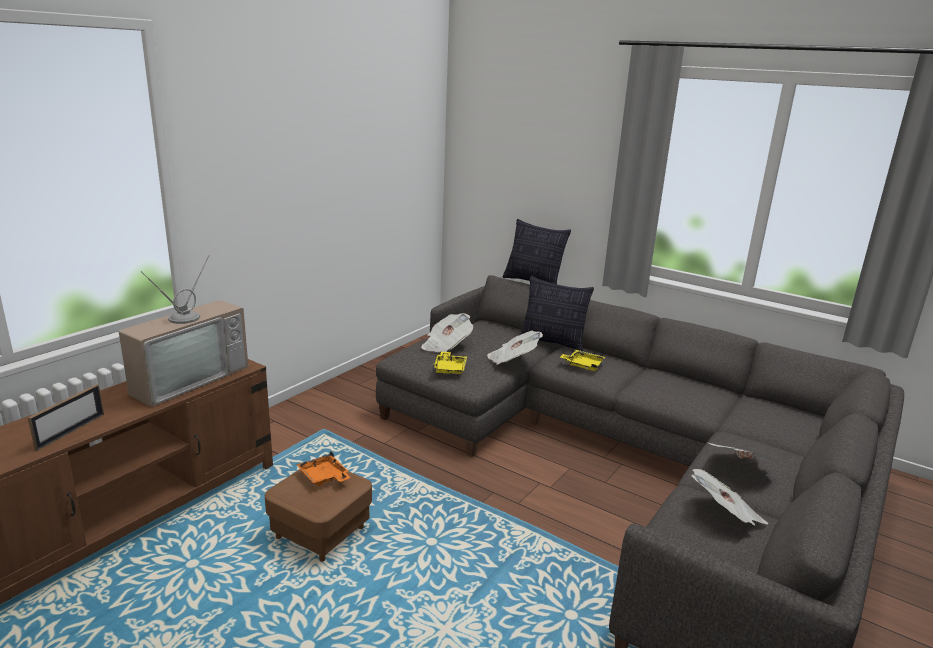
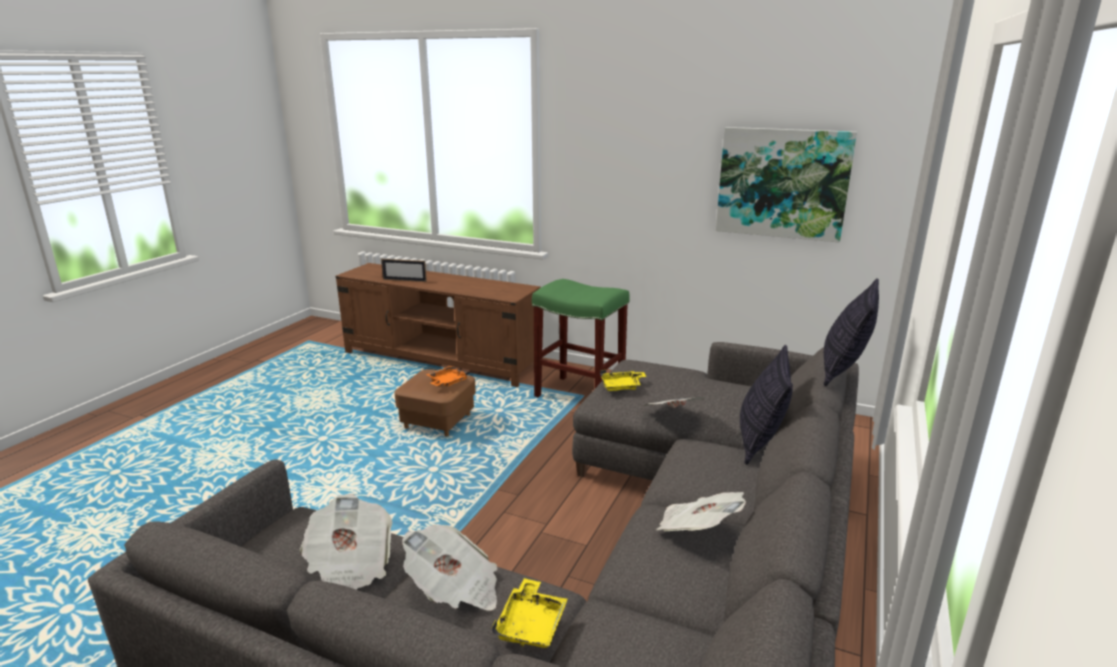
camera: 80 degrees right, 0 degrees up
(187, 378) = (483, 288): television -> none
(320, 430) = (581, 395): none -> green stool
(381, 171) = (782, 183): none -> picture
(446, 346) = (678, 379): newspaper -> newspaper (697, 530)
(583, 365) = (698, 465): yellow tray -> yellow tray (531, 624)

